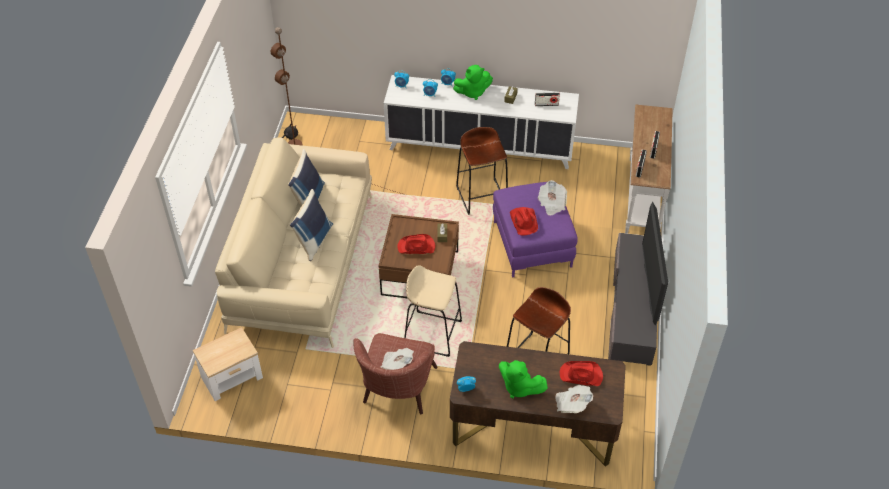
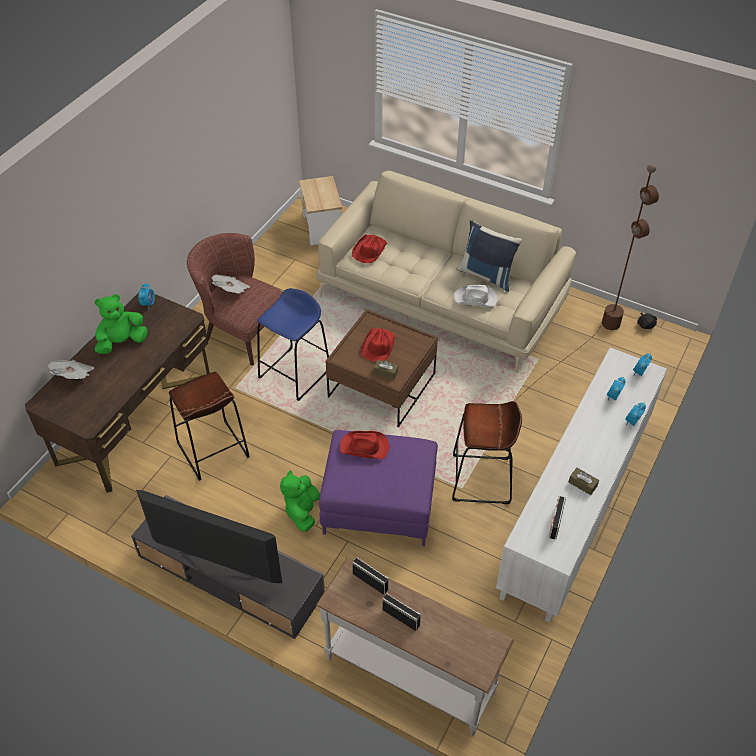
camera: 110 degrees right, 0 degrees up
(313, 240) = (424, 267): blue pillow -> none
(340, 199) = (476, 299): none -> white hat
(432, 333) = (295, 374): beige stool -> blue stool
(472, 92) = (606, 444): green plush toy -> green plush toy (302, 511)
(552, 204) = (381, 487): newspaper -> none
(581, 375) = (100, 396): red hat -> red hat (369, 250)

